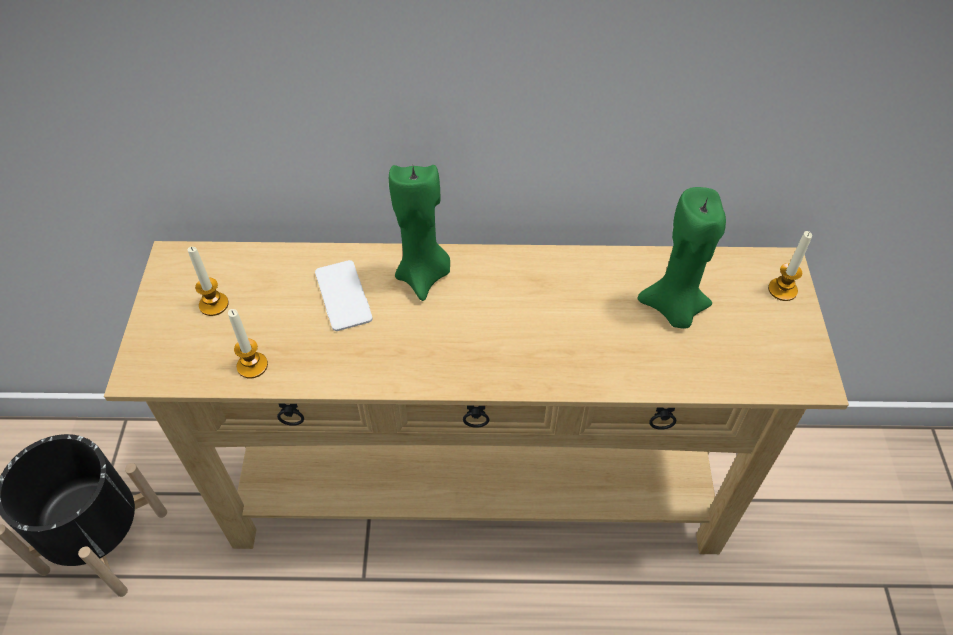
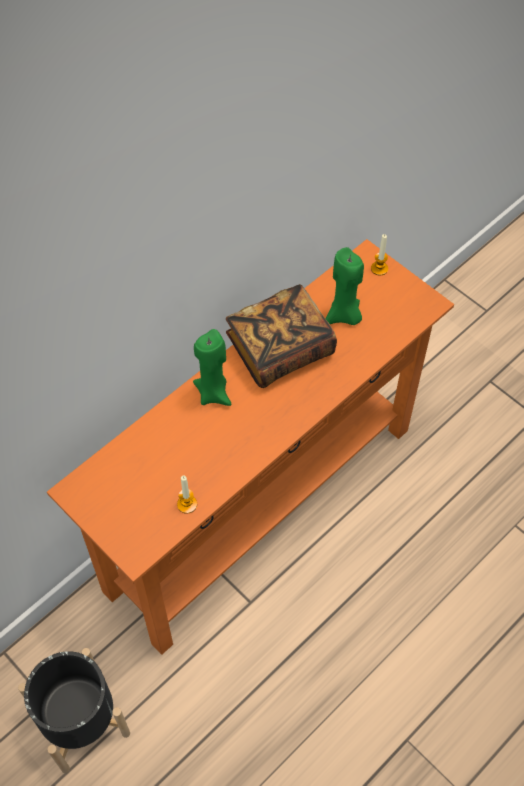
camera: 45 degrees left, 5 degrees up
(214, 304) = (127, 494): candle -> none
(343, 296) = (187, 435): phone -> none
(476, 493) = (260, 506): beige console table -> orange console table
(552, 288) = (280, 349): none -> book

